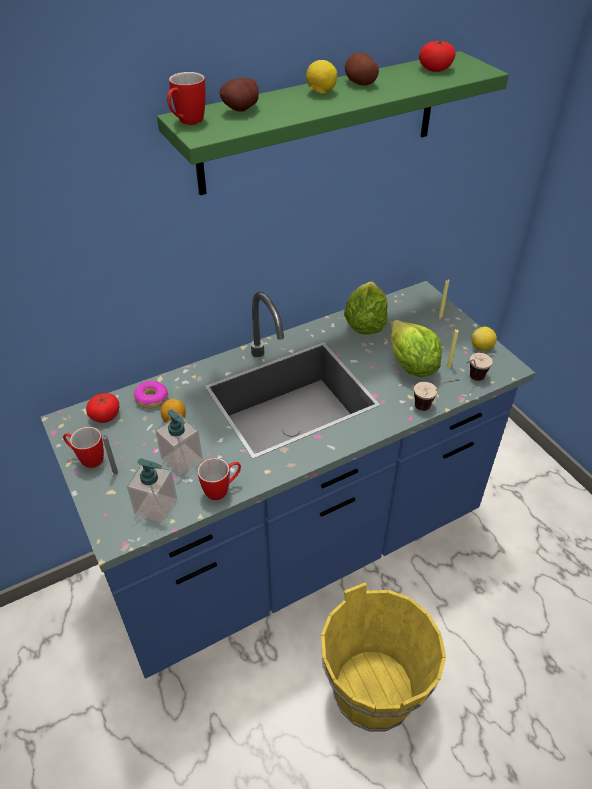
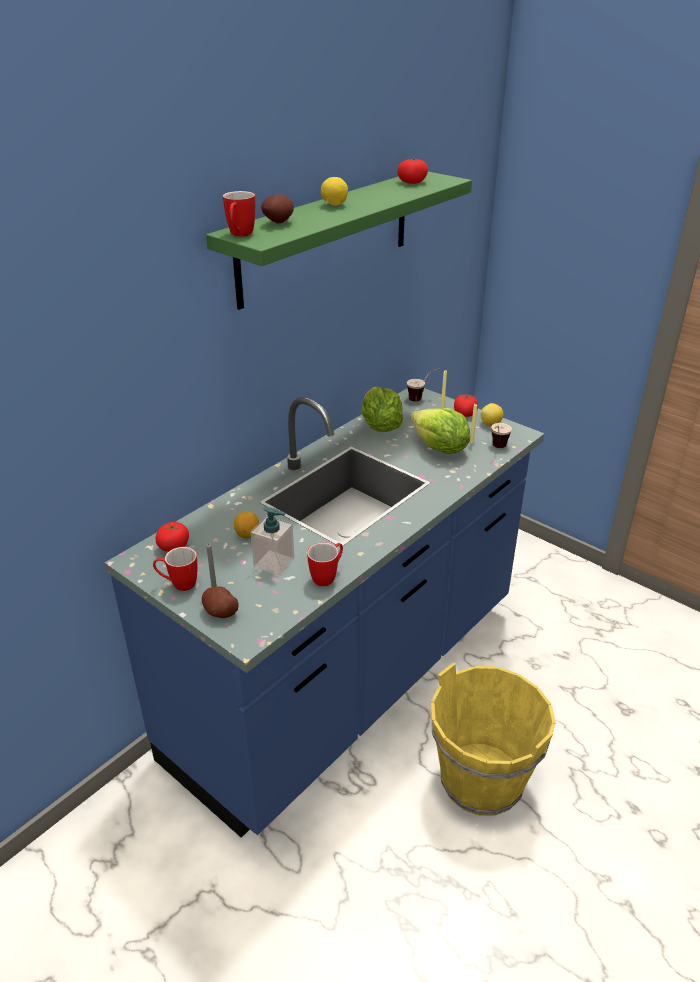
camera: 20 degrees left, 10 degrees down
(151, 398) = (213, 522): donut -> none
(156, 507) = (273, 605): soap dispenser -> none
(360, 82) = (360, 196): potato -> potato (220, 612)
(432, 406) = (475, 474): cup -> cup (422, 398)
(460, 328) = (465, 413): none -> tomato

